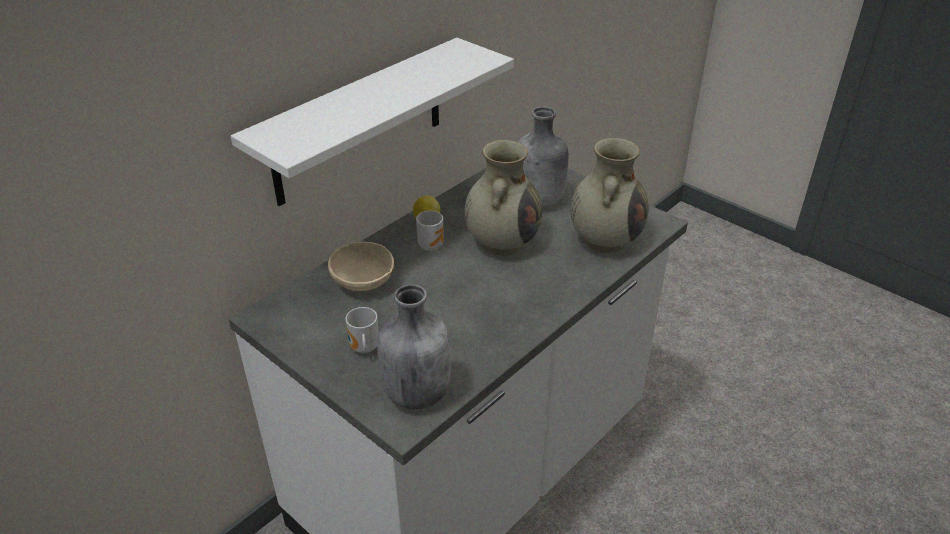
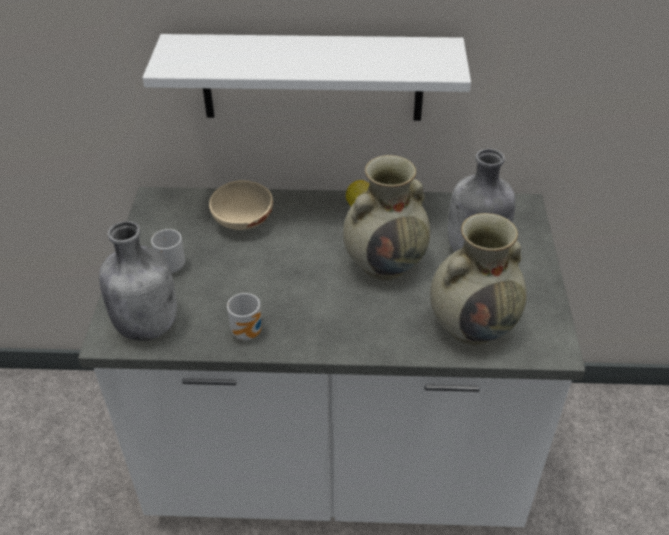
camera: 50 degrees right, 5 degrees up
(431, 245) = (331, 227): mug -> mug (249, 332)

